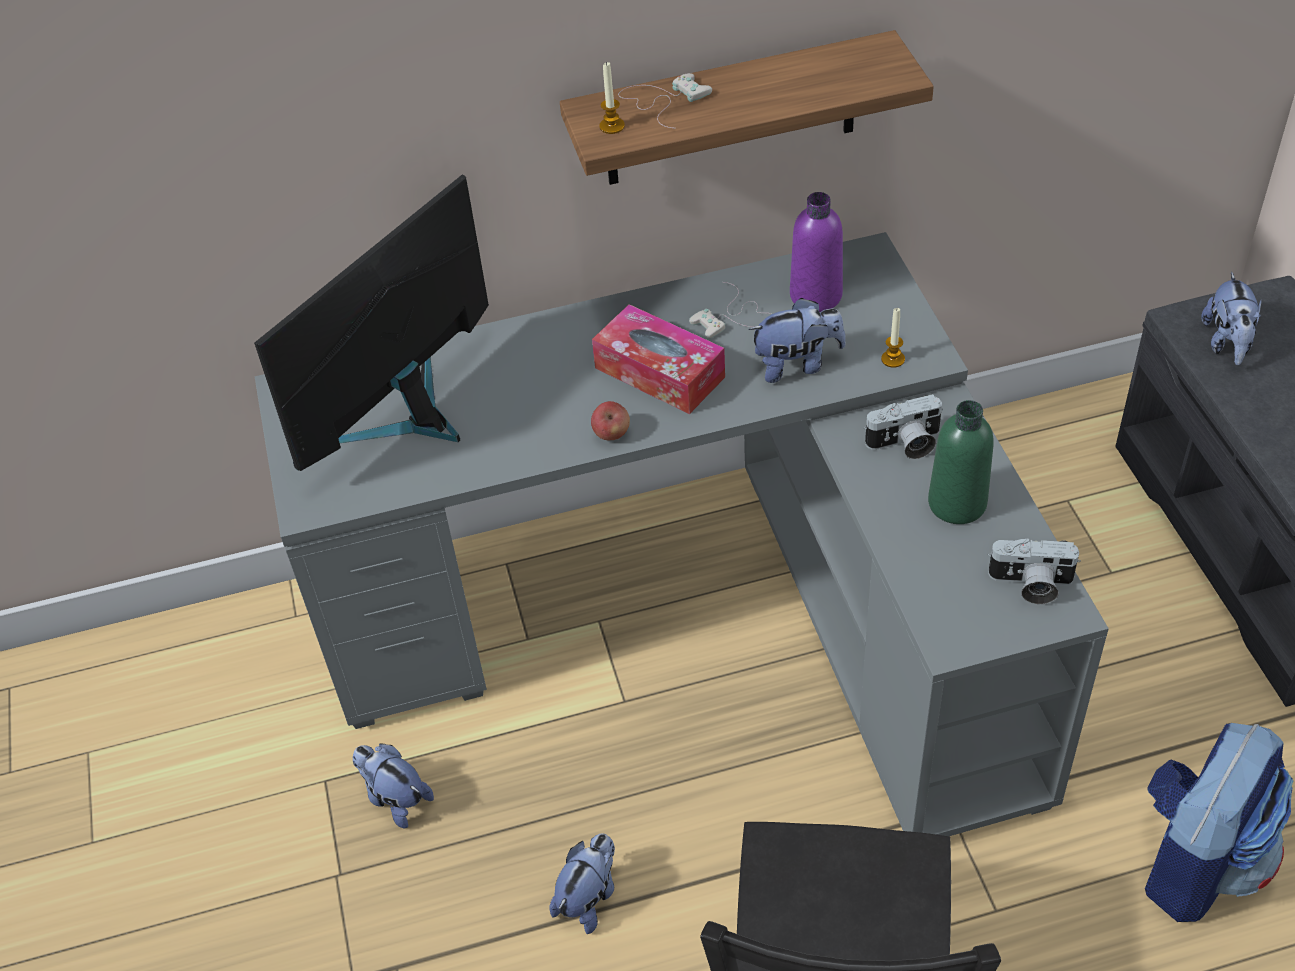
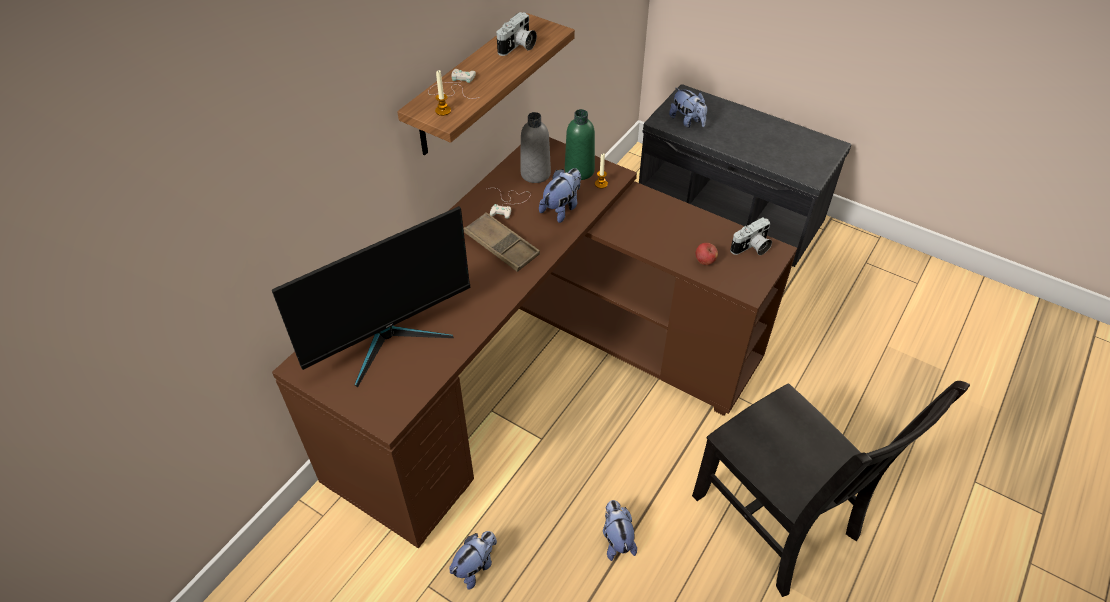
camera: 45 degrees left, 0 degrees up
(395, 798) = (475, 566): plush toy -> plush toy turned 135 degrees clockwise
(408, 415) = (391, 339): monitor -> monitor turned 120 degrees counterclockwise
(611, 434) = (511, 287): apple -> apple (704, 261)
(659, 372) = (501, 246): tissue box -> brown tray
(704, 614) = (538, 375): grey desk -> brown desk
(816, 295) = (535, 174): purple bottle -> grey bottle
(905, 444) = (639, 219): camera -> camera (518, 47)
(957, 503) = (687, 232): green bottle -> green bottle (579, 171)
(1195, 860) = (823, 345): backpack -> none

